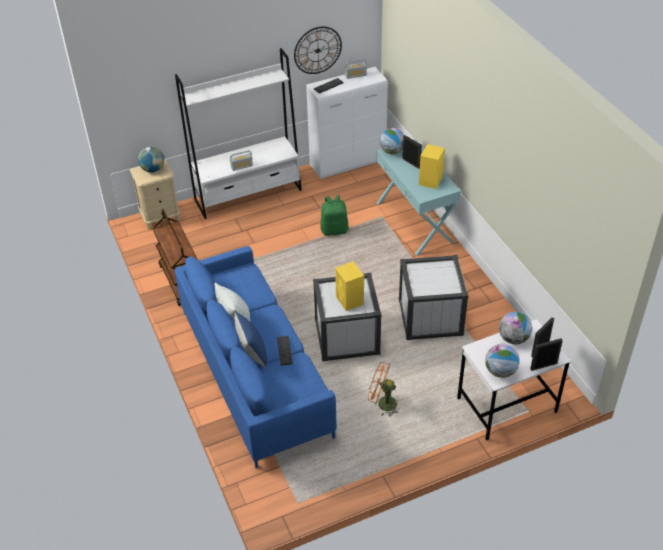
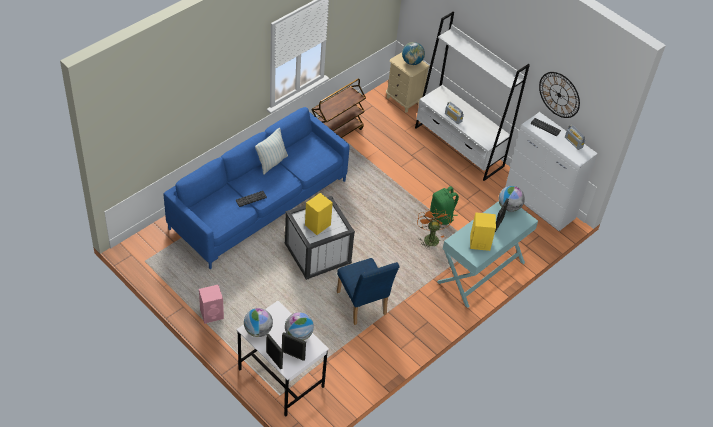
camera: 65 degrees right, 5 degrees up
(252, 354) = (241, 181): blue pillow -> none
(382, 403) = (254, 292): orange fan -> orange fan (430, 237)
(402, 449) = (212, 314): none -> pink speaker
(430, 317) = (362, 306): white storage box -> blue chair

